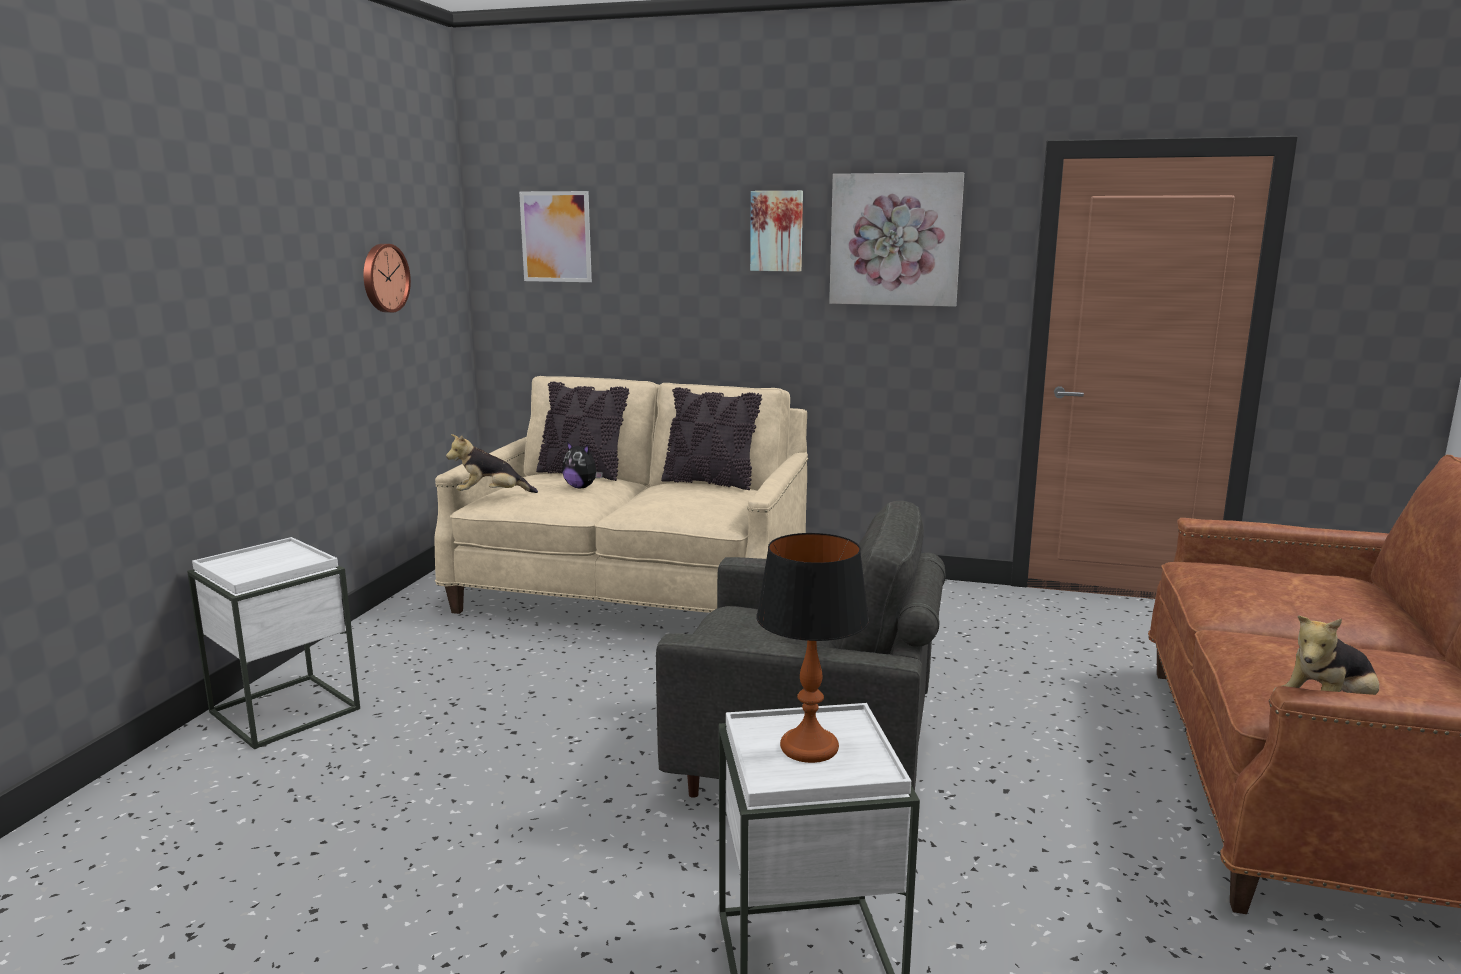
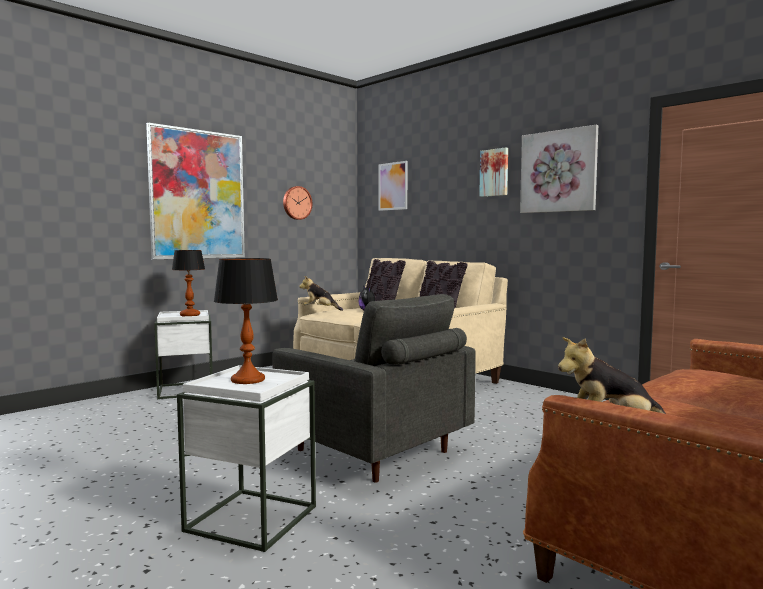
camera: 30 degrees right, 10 degrees down
(224, 288) = (198, 194): none -> picture
(285, 562) = (189, 315): none -> table lamp

